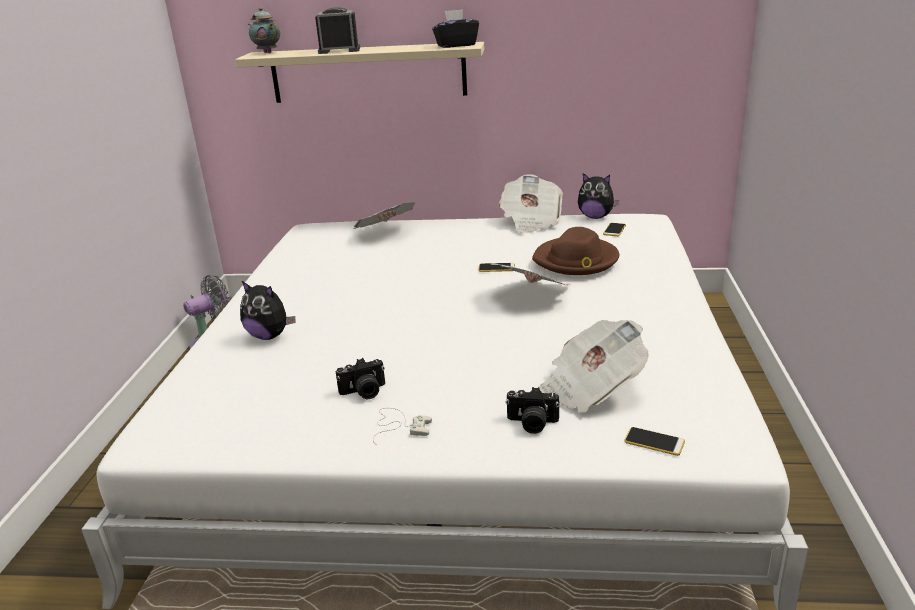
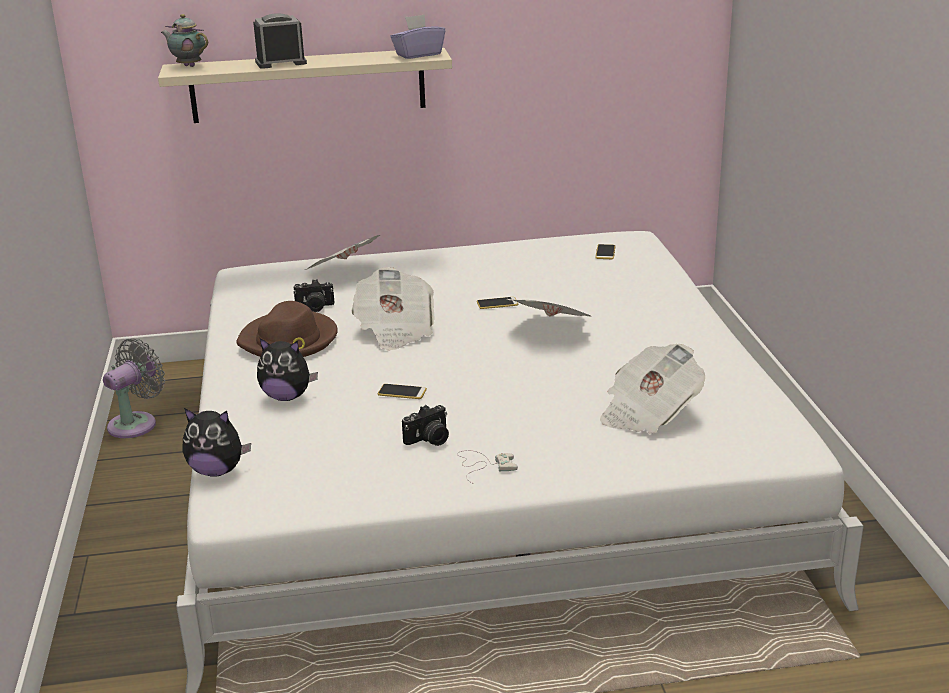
camera: 15 degrees left, 0 degrees up
(456, 45) = (418, 54): black tissue box -> purple tissue box
(531, 221) = (509, 248): newspaper -> newspaper (395, 330)
(532, 423) = (609, 449): camera -> camera (314, 307)
(576, 260) = (579, 288): brown hat -> brown hat (289, 340)
(595, 217) = (578, 238): plush toy -> plush toy (217, 471)
(654, 442) = (724, 451): phone -> phone (402, 392)

